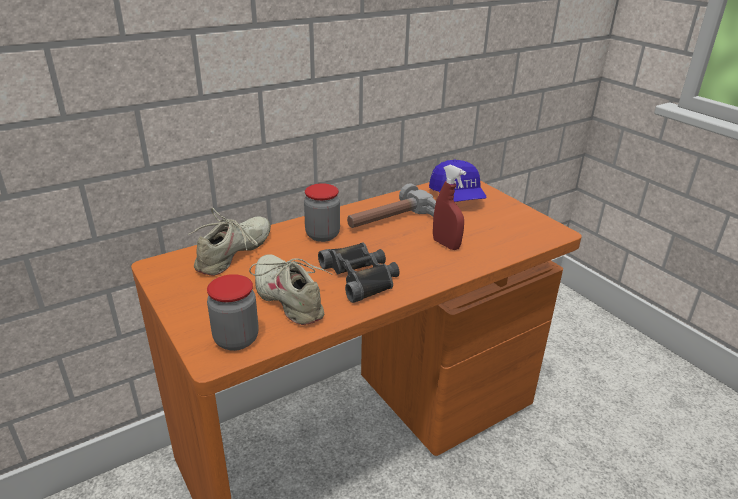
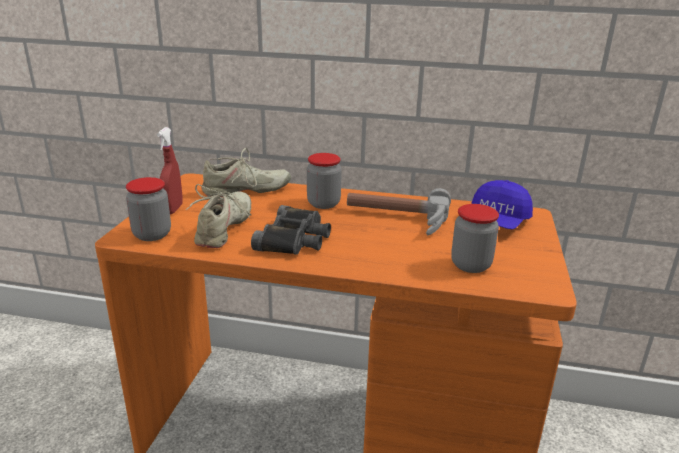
camera: 45 degrees right, 5 degrees down
(446, 244) = (407, 249): red spray bottle -> red spray bottle (173, 209)
(497, 236) = (471, 265): none -> jar

